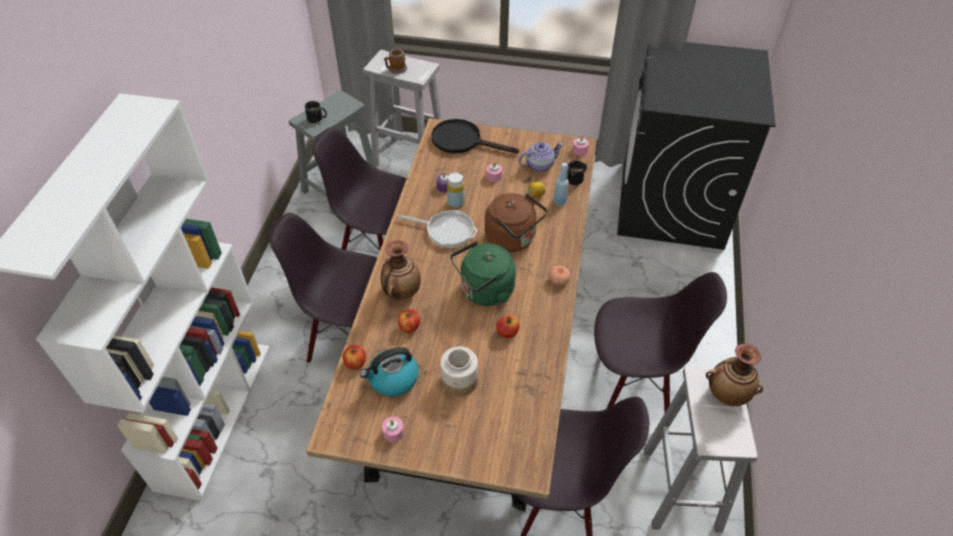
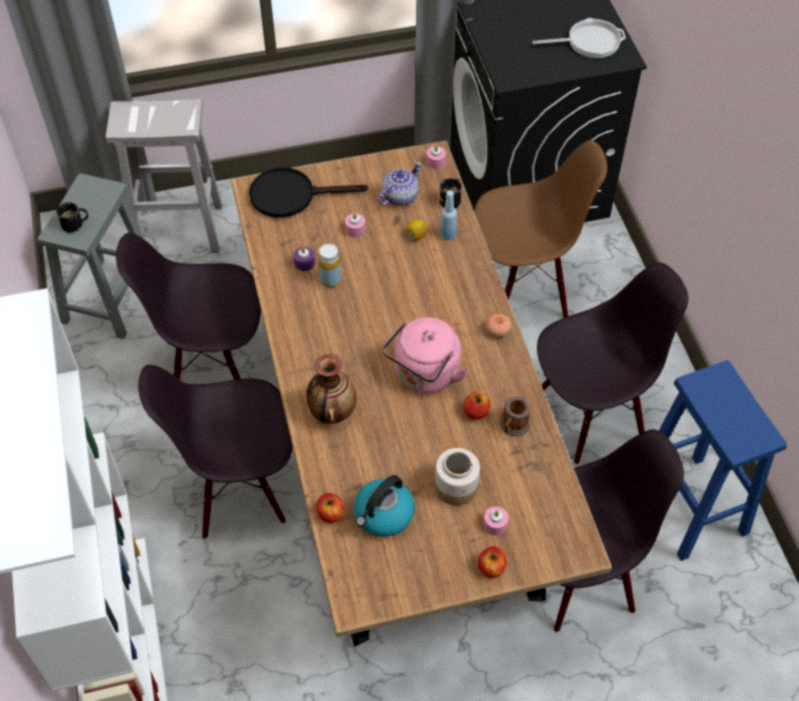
camera: 25 degrees left, 5 degrees up
(393, 432) = (419, 572): pink candle -> pink candle (495, 524)
(396, 69) = (149, 124): mug -> mug (513, 426)
(409, 327) = (366, 448): apple -> apple (491, 568)
(446, 230) = (339, 317): frying pan -> frying pan (589, 42)
(484, 291) = (425, 375): green kettle -> pink kettle
(513, 239) = (421, 300): brown kettle -> none
(630, 276) = (524, 287): none -> brown chair
(682, 491) = (691, 508): white stool -> blue stool
(727, 394) = (730, 390): vase -> none

